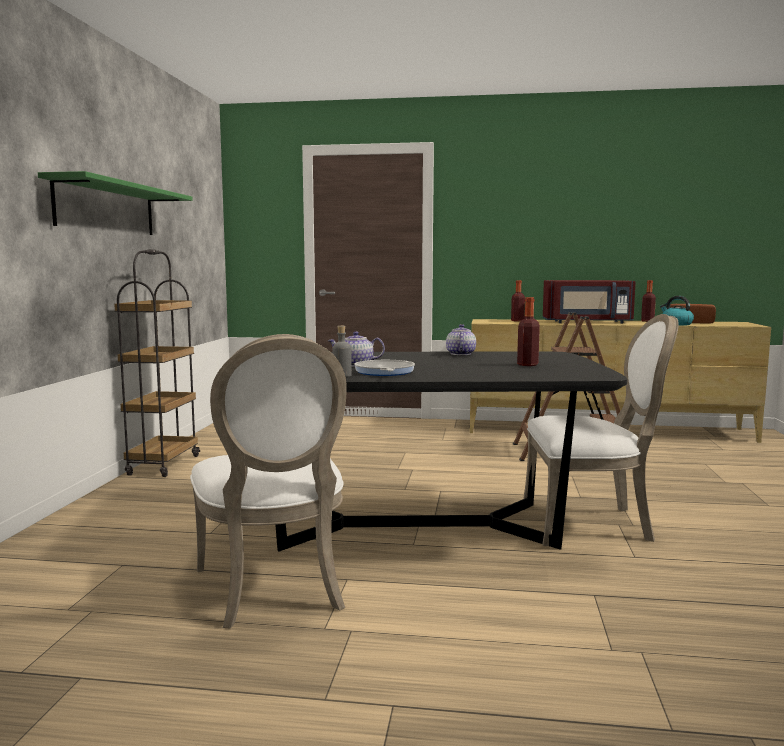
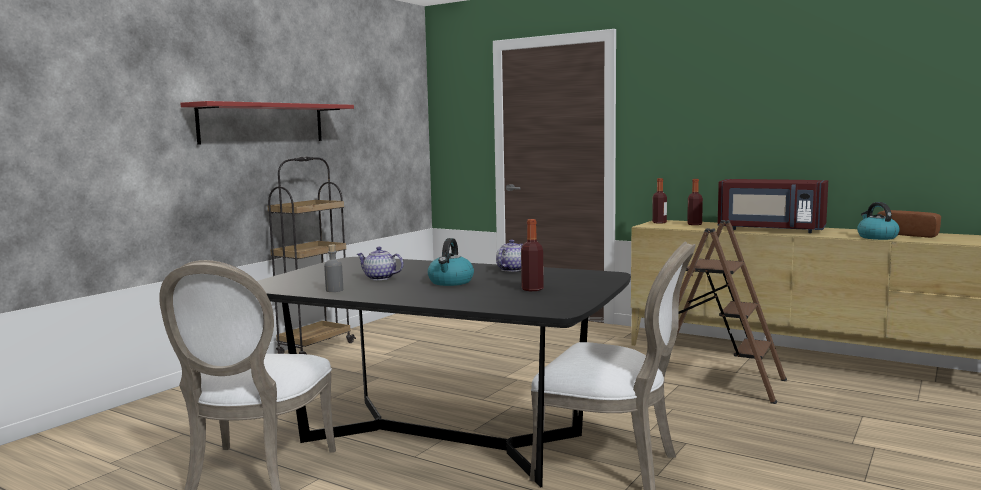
camera: 25 degrees right, 0 degrees up
(107, 208) = (263, 123): green shelf -> red shelf
(384, 372) = (377, 289): frying pan -> none
(437, 364) = (451, 282): none -> kettle
(647, 321) = (857, 230): bottle -> bottle (659, 222)

